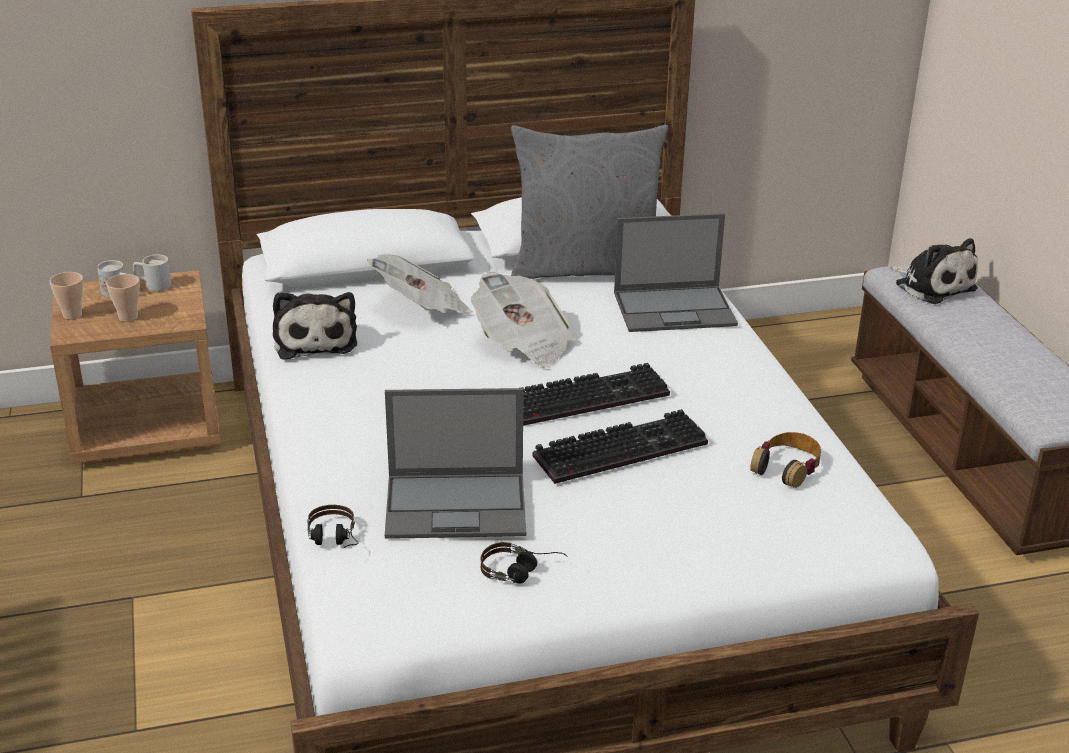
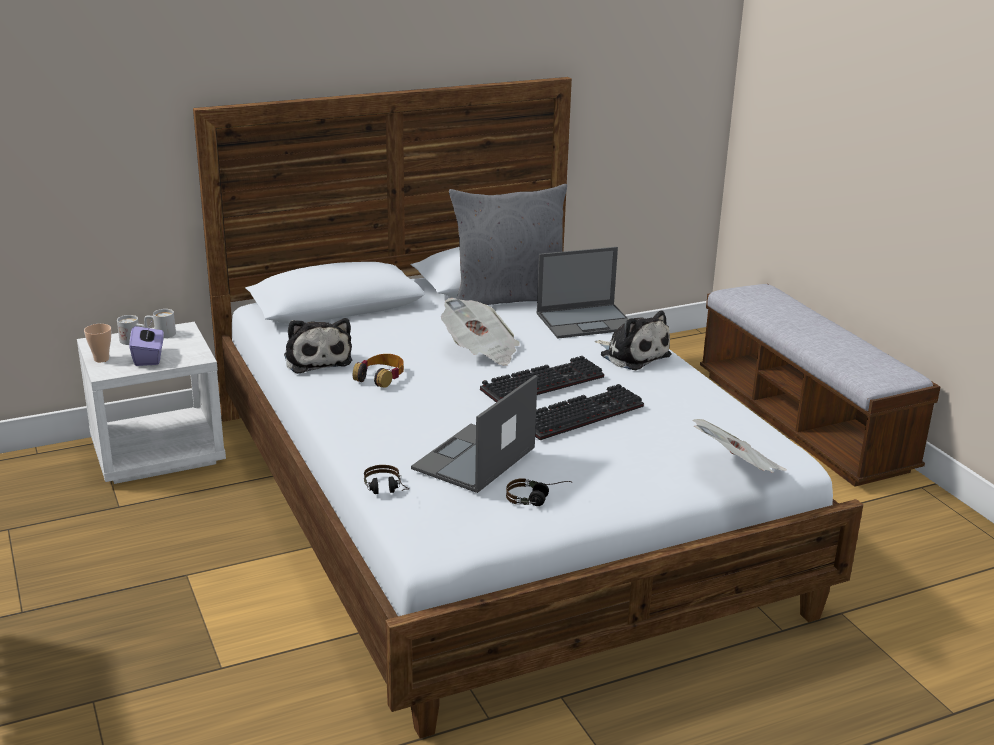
camera: 10 degrees left, 5 degrees down
(128, 317) = (149, 357): cup -> purple tissue box
(148, 427) = (158, 453): brown nightstand -> white nightstand
(422, 309) = (393, 333): newspaper -> newspaper (736, 469)
(458, 505) = (473, 459): laptop -> laptop turned 135 degrees clockwise
(787, 467) = (705, 417): headphones -> headphones (380, 376)
(932, 285) = (761, 299): plush toy -> plush toy (632, 355)

